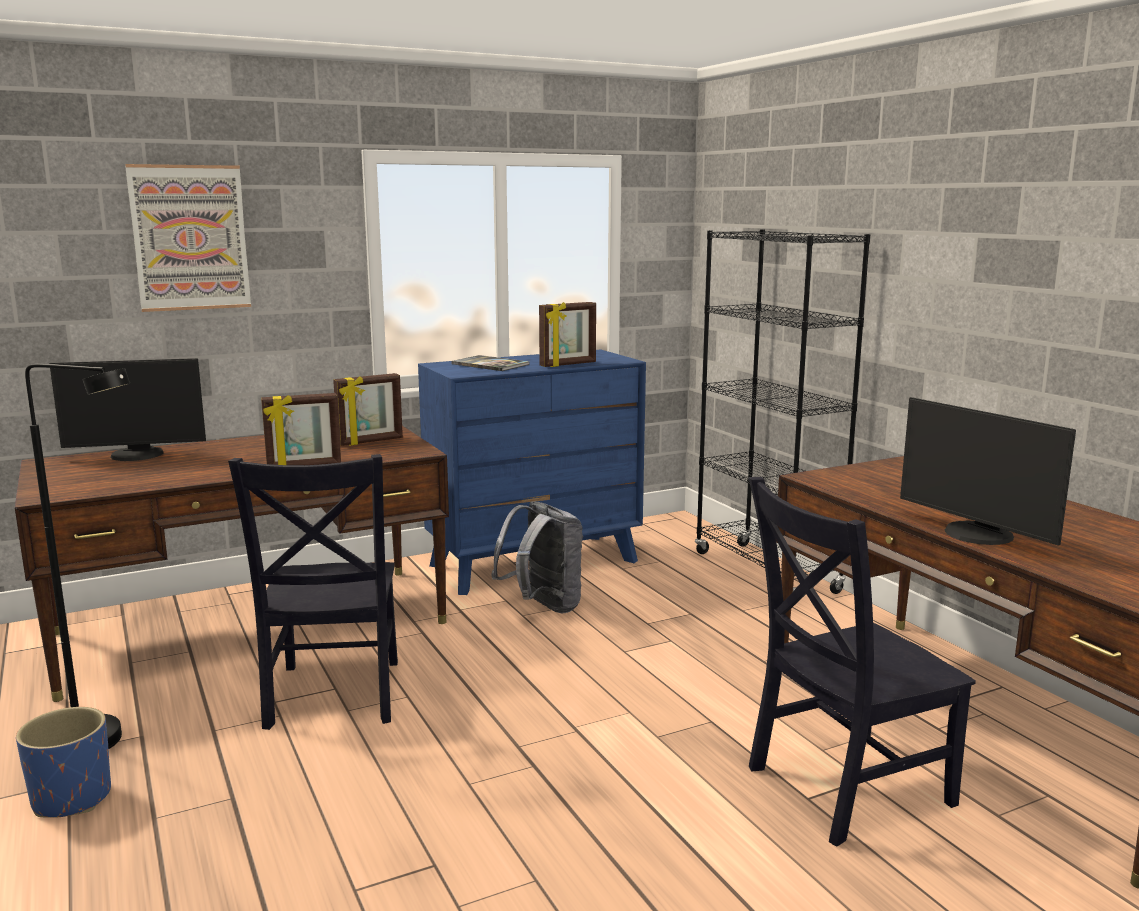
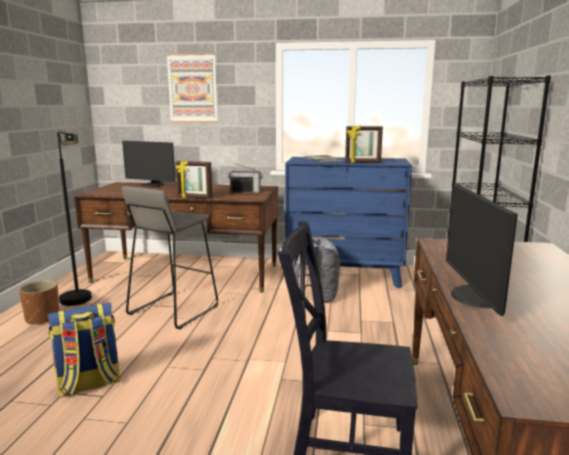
camera: 35 degrees right, 0 degrees up
(71, 798) = (43, 318): blue planter -> brown planter
(333, 697) = (173, 310): black chair -> grey stool
(370, 442) = (245, 192): picture frame -> radio
(380, 860) = (89, 384): none -> backpack

